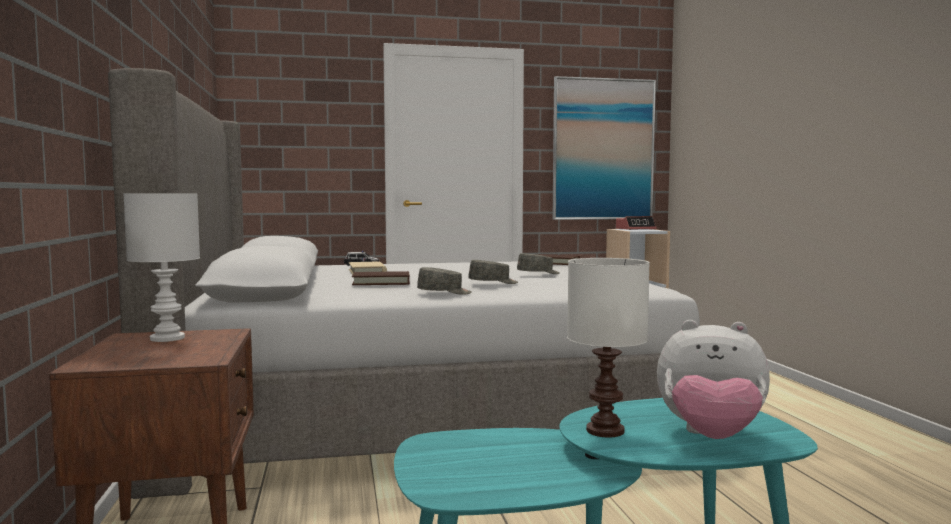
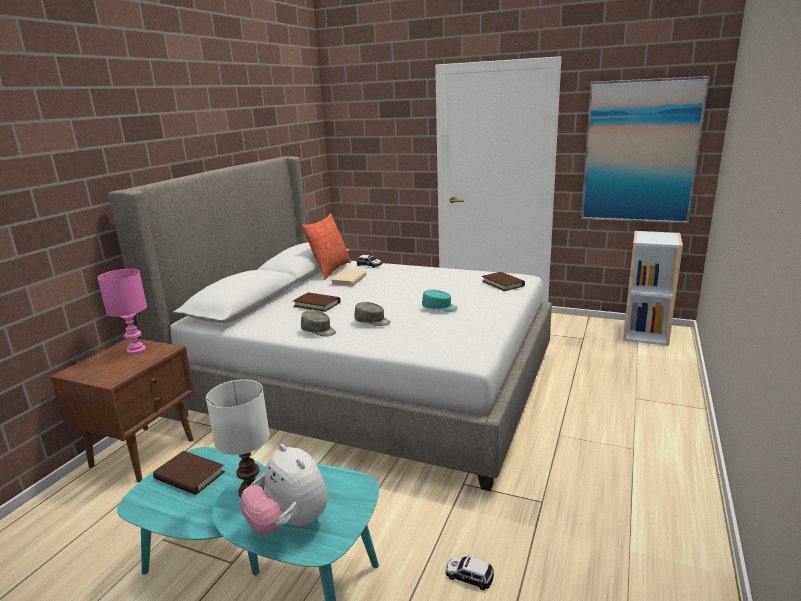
camera: 35 degrees right, 15 degrees up
(166, 338) = (135, 350): white table lamp -> pink table lamp
(319, 269) = (331, 270): none -> orange pillow
(463, 456) = (189, 476): none -> brown book
(538, 273) = (439, 308): grey cap -> turquoise cap
(635, 229) = (660, 235): alarm clock -> none
(802, 510) = (469, 575): none -> toy car

